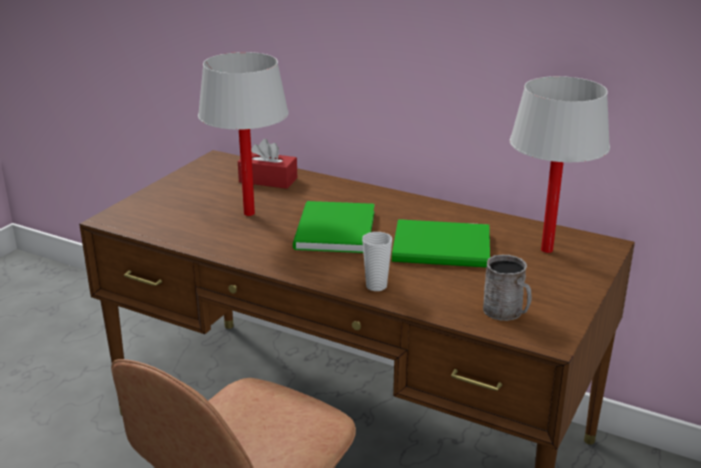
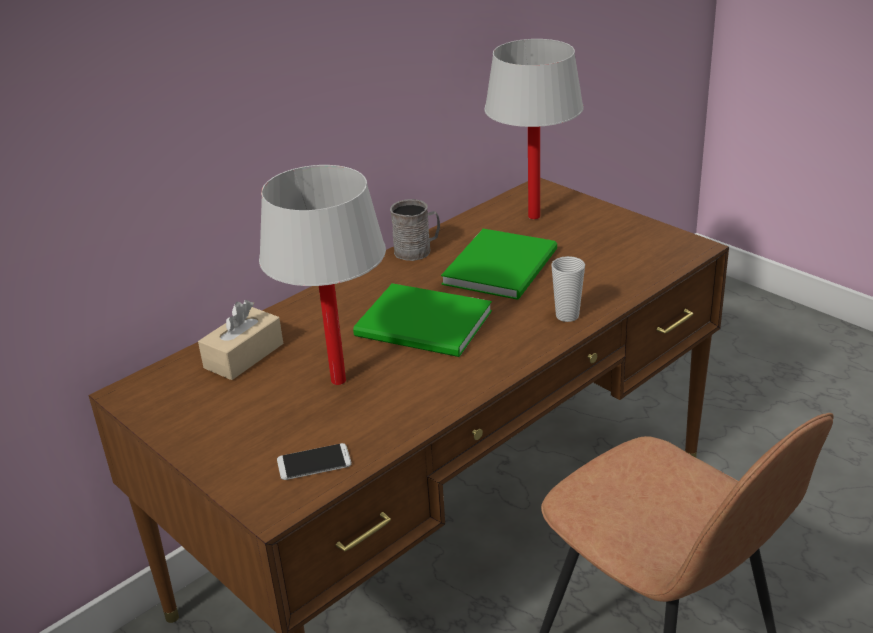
camera: 70 degrees left, 5 degrees up
(156, 222) = (314, 462): none -> phone
(268, 180) = (244, 356): red tissue box -> beige tissue box
(507, 312) = (642, 257): grey mug -> grey mug (417, 250)

